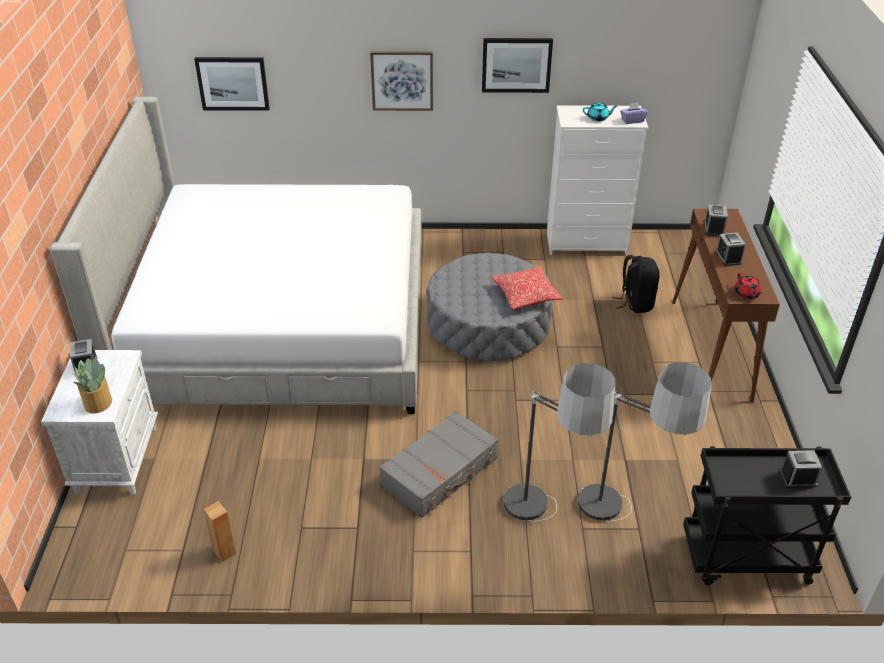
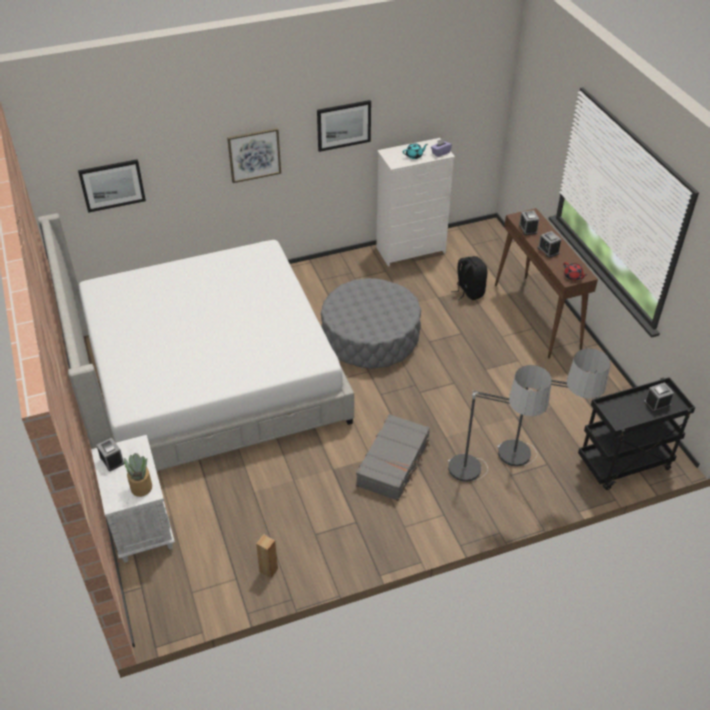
camera: 20 degrees left, 5 degrees up
(526, 295) = (401, 309): pillow -> none

